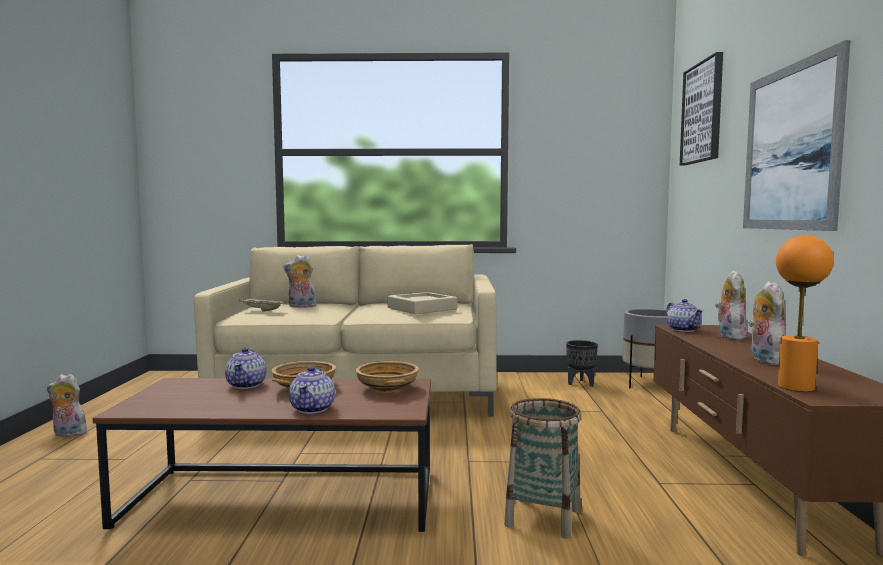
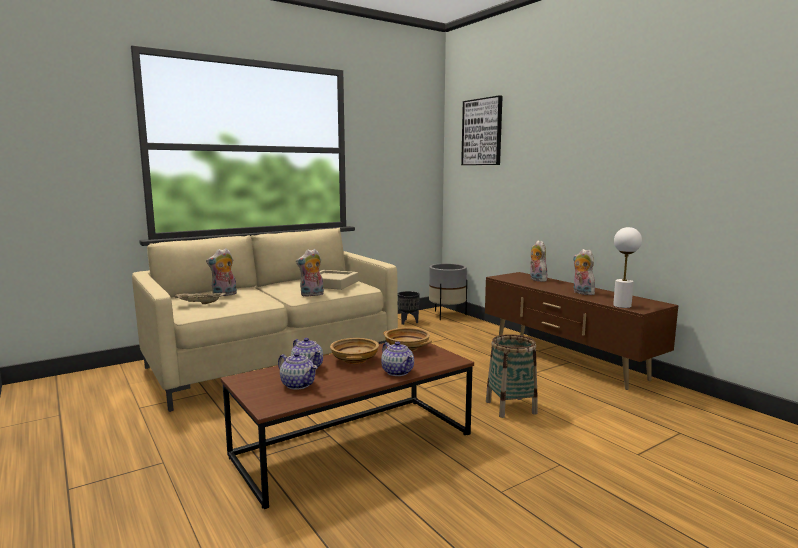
camera: 35 degrees left, 5 degrees up
(67, 434) = (47, 462): plush toy -> plush toy (312, 295)
(683, 329) = (507, 278): teapot -> teapot (298, 384)
(791, 148) = (568, 167): picture -> none
(795, 387) = (622, 306): orange table lamp -> white table lamp

